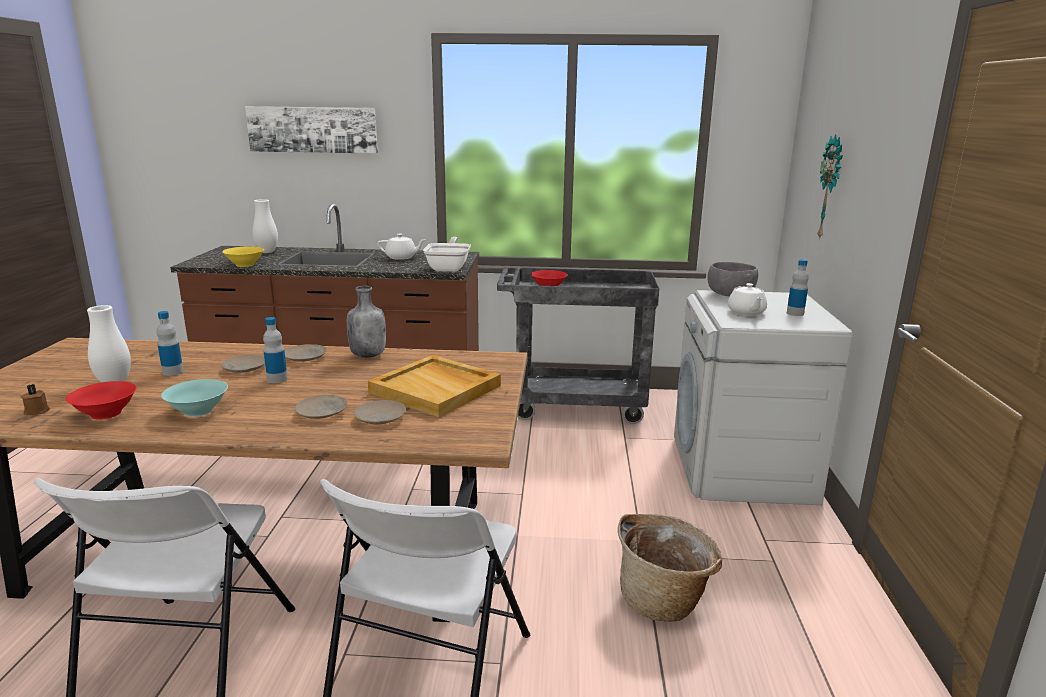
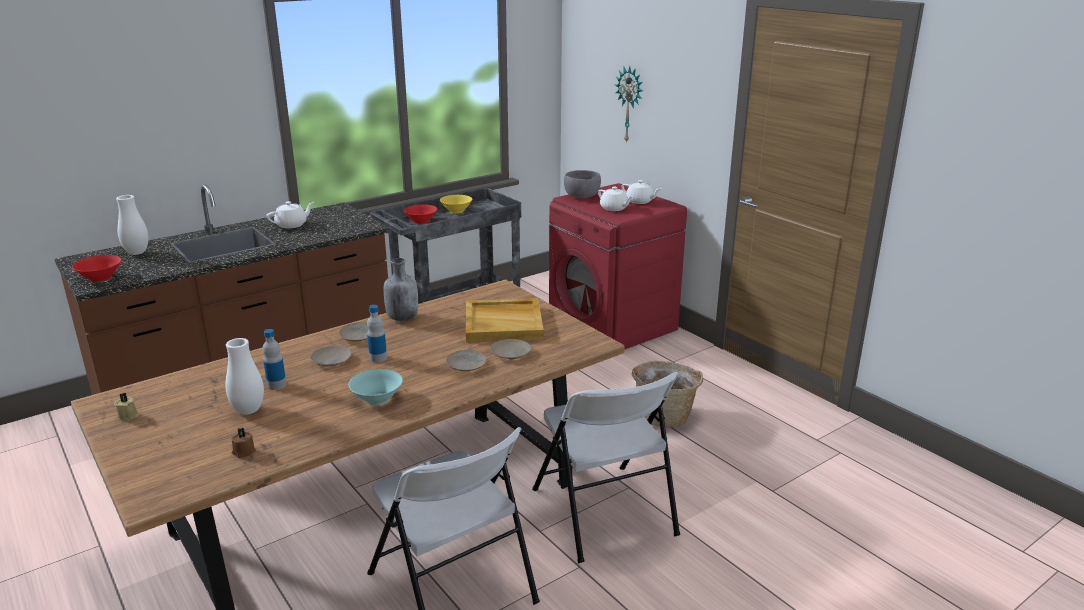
camera: 40 degrees left, 5 degrees up
(61, 357) = (128, 415): none -> beige candle
(106, 413) = (309, 429): red bowl -> red bowl (100, 278)
(244, 264) = (156, 272): yellow bowl -> yellow bowl (456, 211)
(313, 129) = (140, 105): picture -> none
(449, 268) = (360, 224): frying pan -> none
(739, 468) = (611, 324): white washing machine -> red washing machine
(795, 313) = (640, 201): bottle -> white teapot

